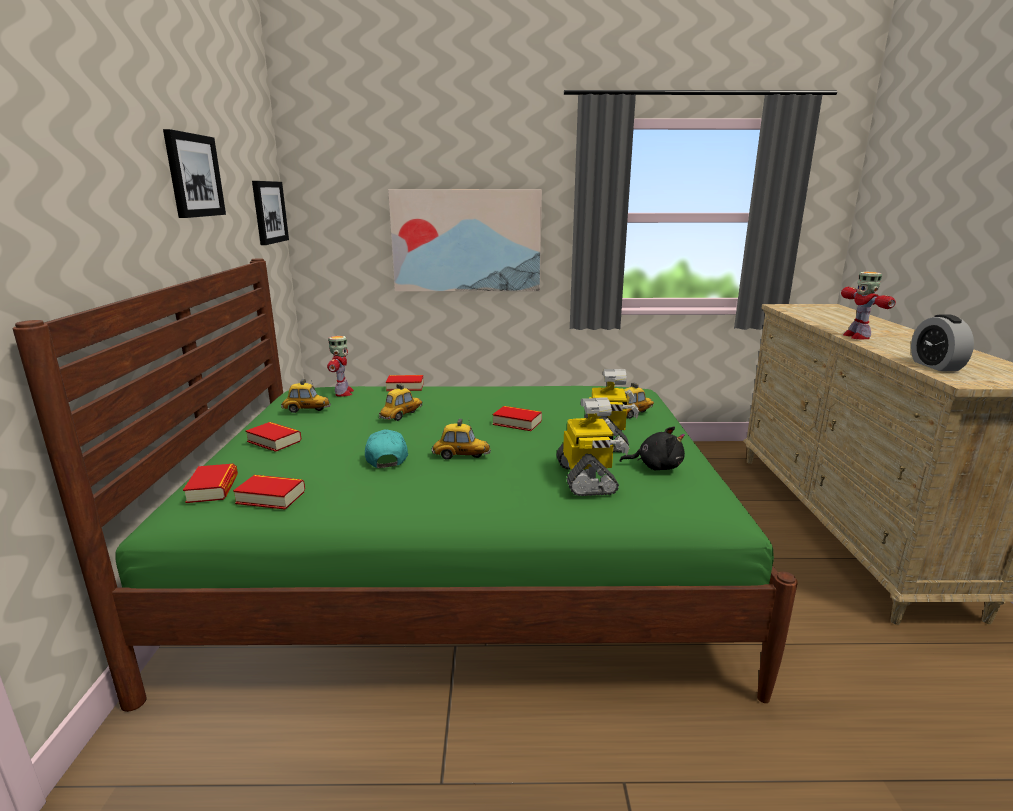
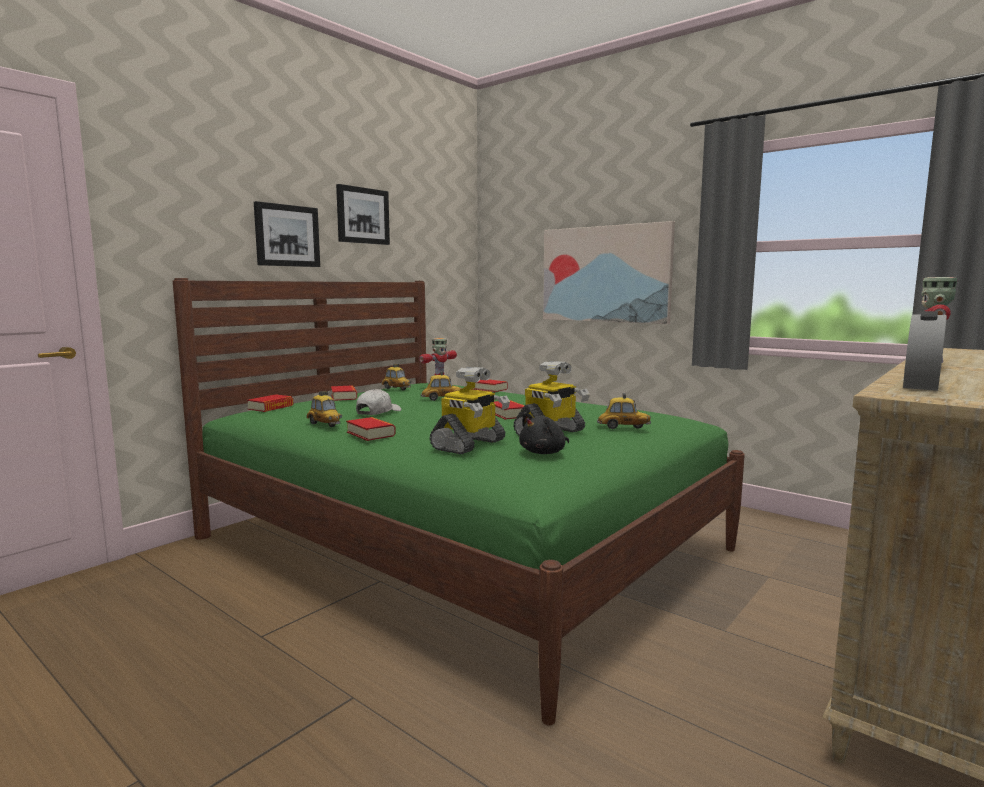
camera: 40 degrees right, 10 degrees down
(269, 212) = (452, 250): picture -> picture (287, 236)
(271, 497) = (283, 415): book -> book (370, 434)
(386, 457) = (378, 412): turquoise cap -> white cap
(461, 456) = (420, 420): toy car -> toy car (325, 424)
(656, 466) = (544, 453): black plush toy -> black plush toy turned 90 degrees clockwise

